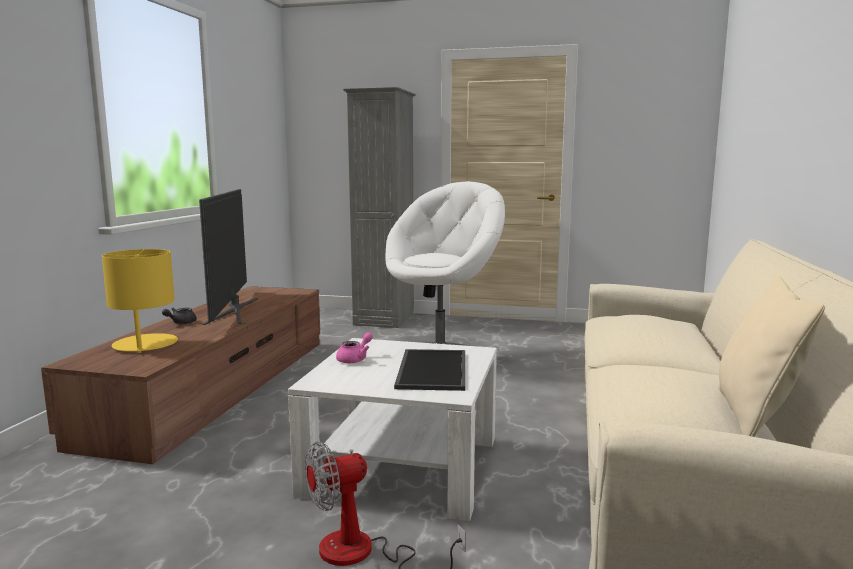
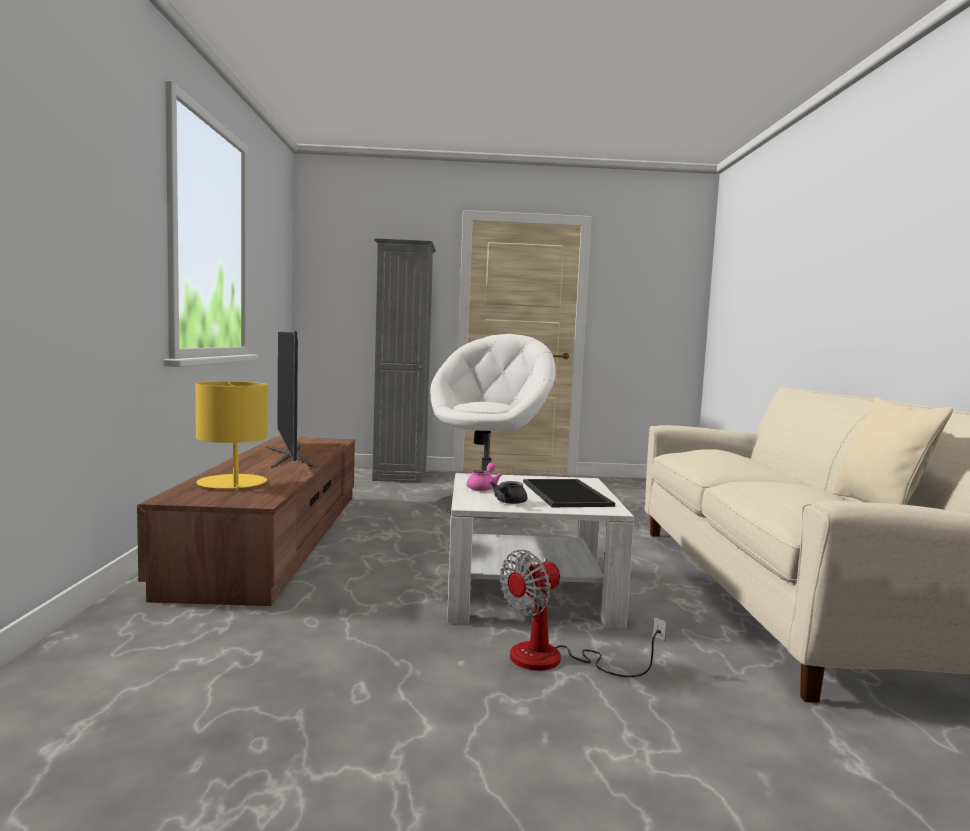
camera: 15 degrees left, 5 degrees down
(180, 323) = (244, 466): grey teapot -> grey teapot (508, 502)

